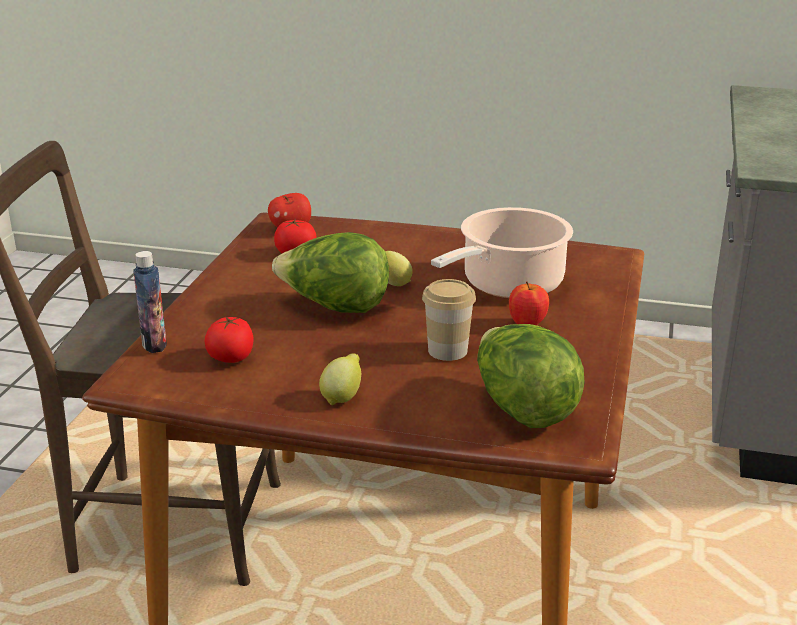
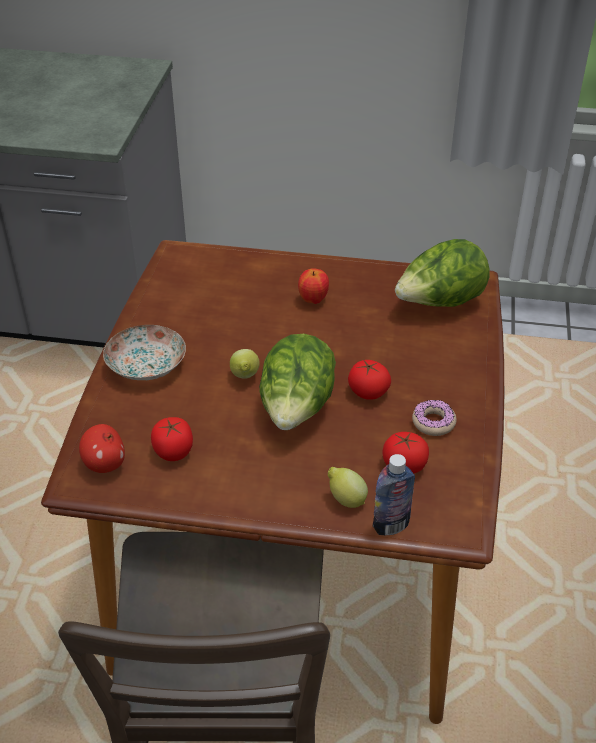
camera: 95 degrees left, 15 degrees up
(290, 381) = (433, 422): none -> donut
(342, 397) = (450, 390): lemon -> lemon (346, 499)
(352, 346) = (368, 392): none -> tomato
(419, 242) = (147, 365): none -> plate
(447, 351) = (364, 339): cup -> none
(508, 285) = (241, 309): cooking pot -> none

